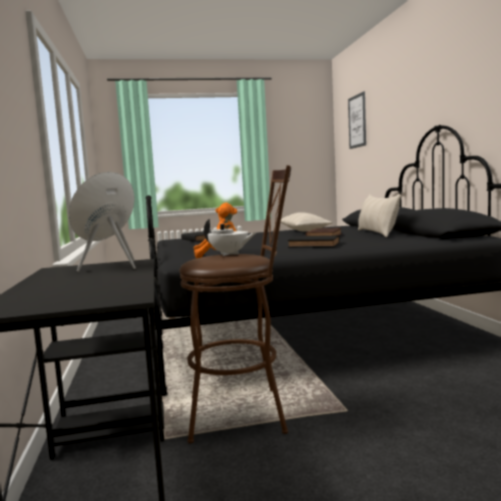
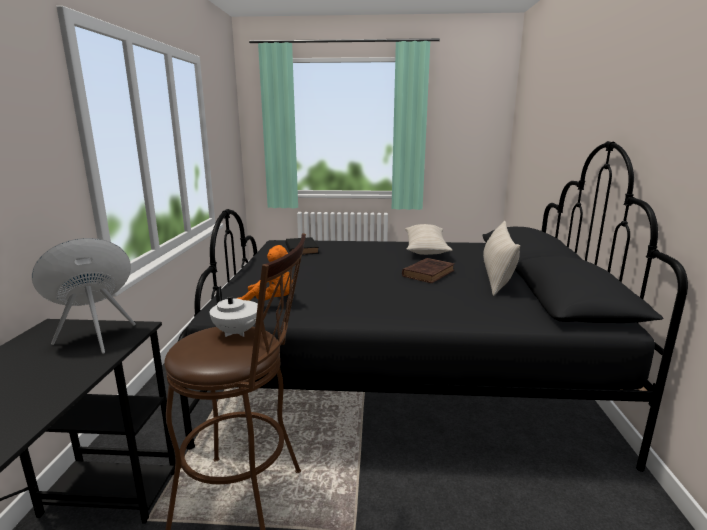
camera: 15 degrees right, 10 degrees up
(315, 245) = (392, 300): black book -> none
(357, 121) = (535, 103): picture -> none

